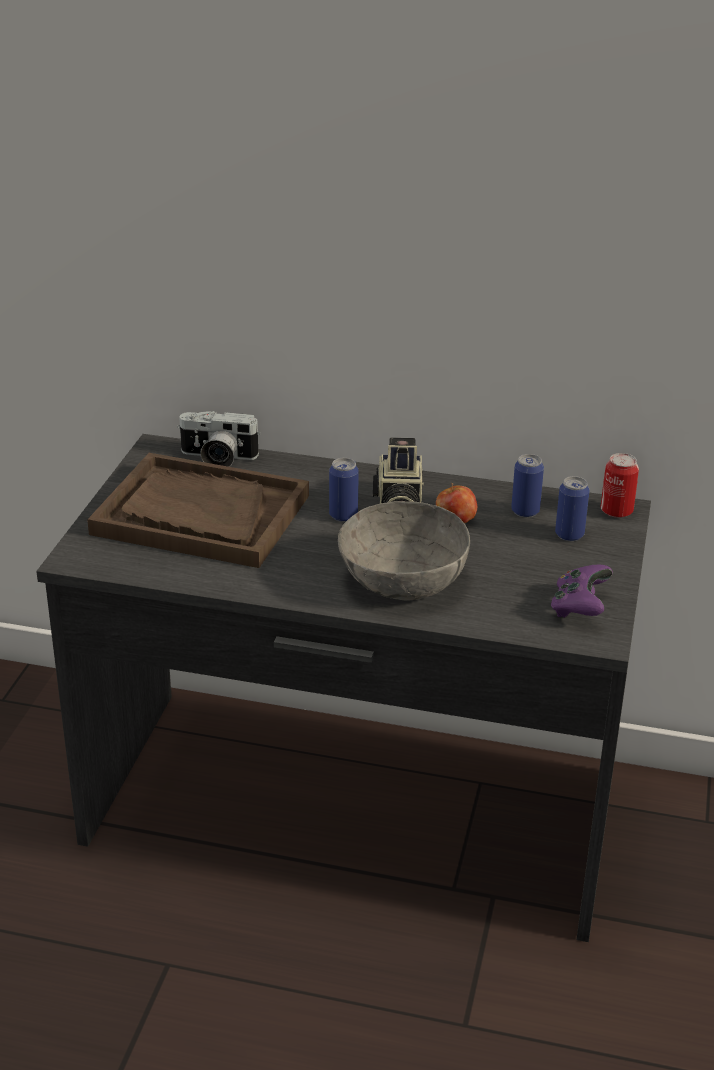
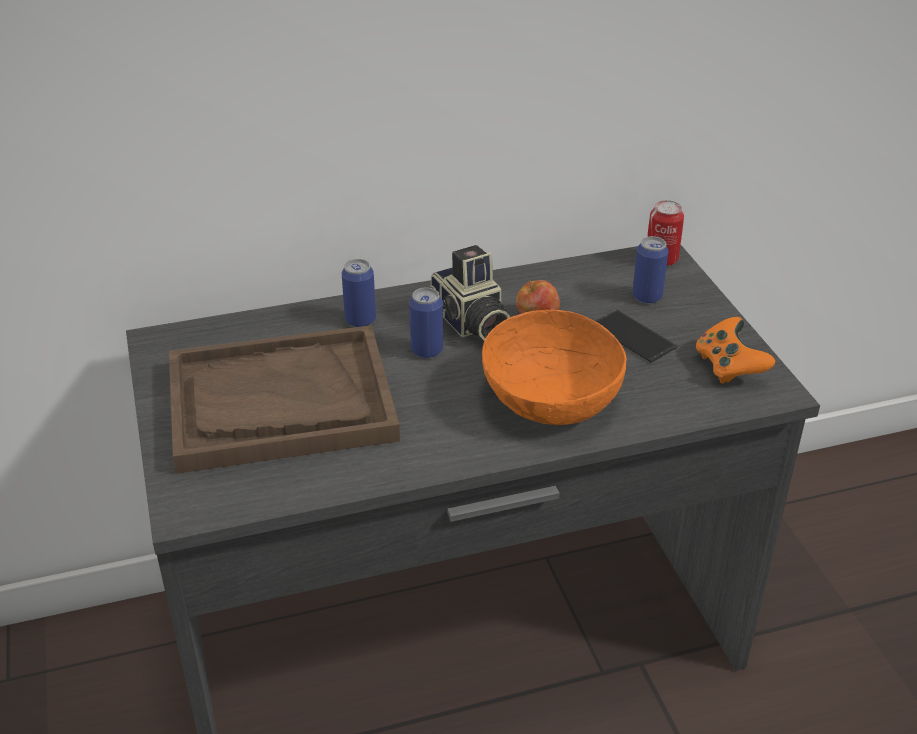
camera: 30 degrees left, 5 degrees up
(217, 458) = (237, 332): camera -> none
(403, 580) = (551, 399): grey bowl -> orange bowl
(522, 559) = (633, 336): none -> phone
(525, 511) = (586, 286): can -> can (360, 320)
(579, 607) = (728, 367): purple game controller -> orange game controller

